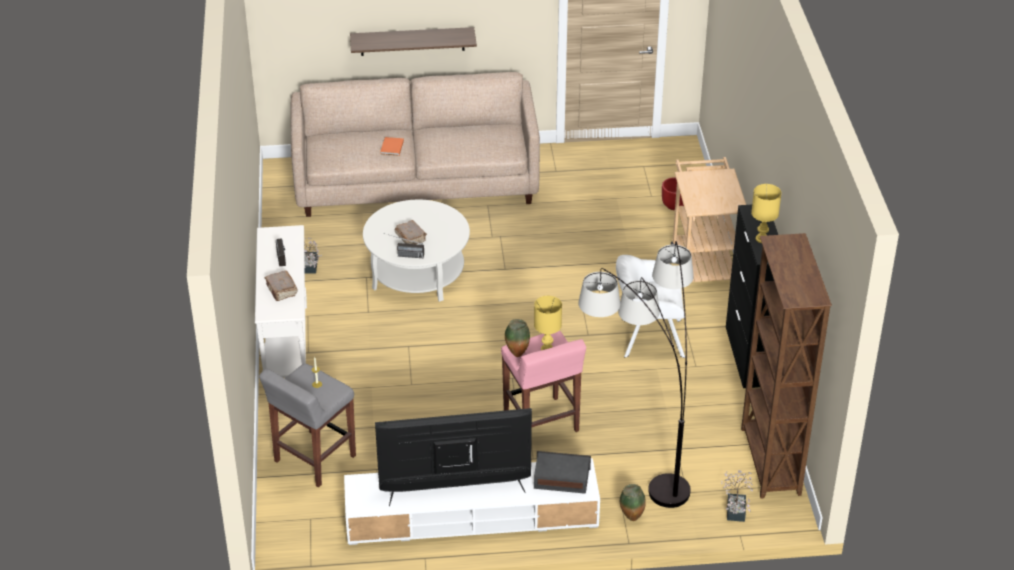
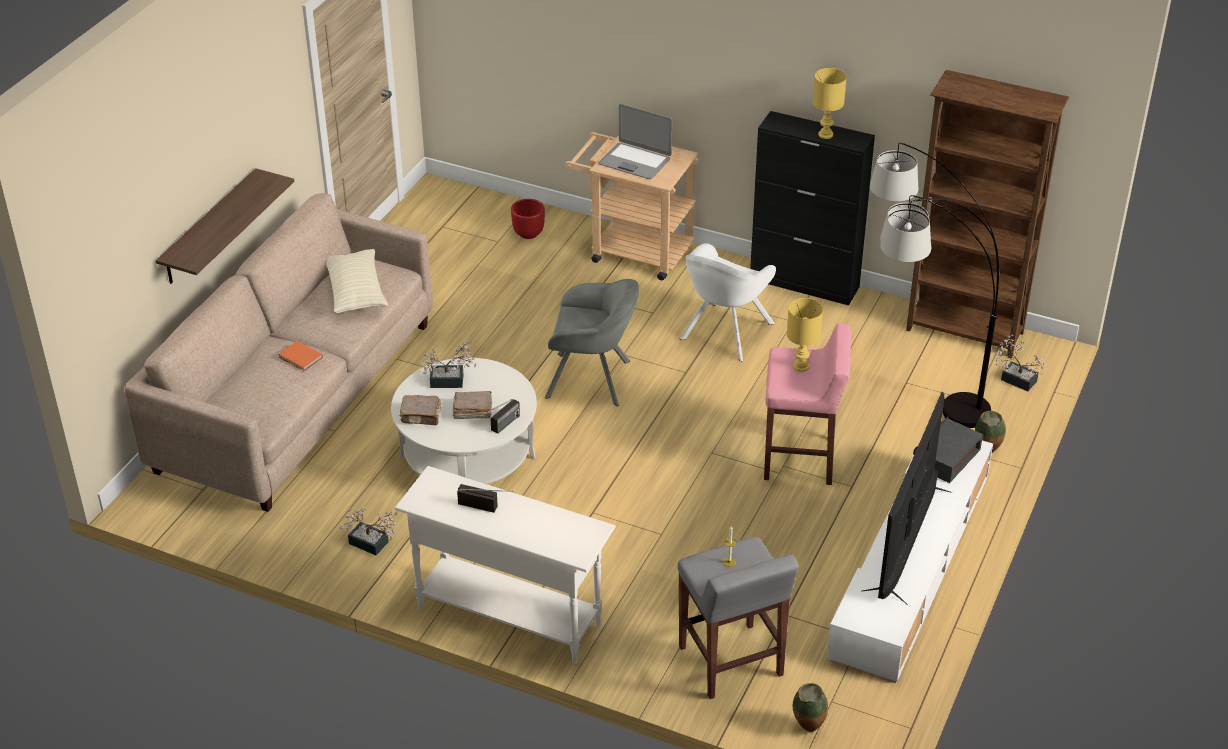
camera: 60 degrees left, 0 degrees up
(281, 290) = (544, 526): brown book -> brown book (421, 416)
(432, 218) = (451, 381): none -> potted plant
(476, 141) = (356, 292): none -> beige pillow
(516, 354) = (791, 390): vase -> vase (808, 728)
(541, 296) = (593, 379): none -> grey armchair
(705, 187) = (635, 161): none -> laptop

